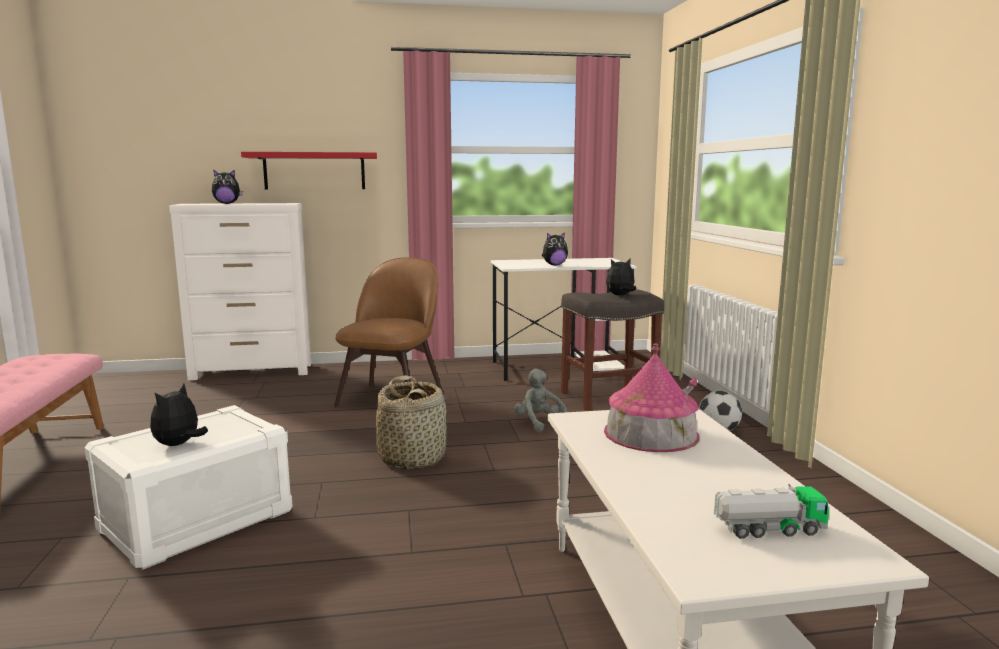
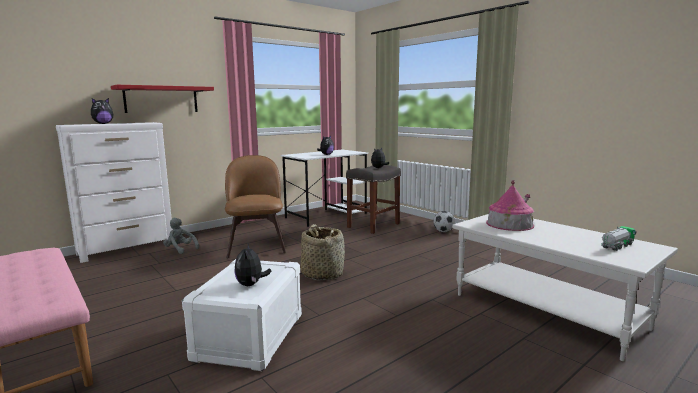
camera: 30 degrees left, 0 degrees up
(539, 423) = (360, 243): grey plush toy -> grey plush toy (180, 249)

